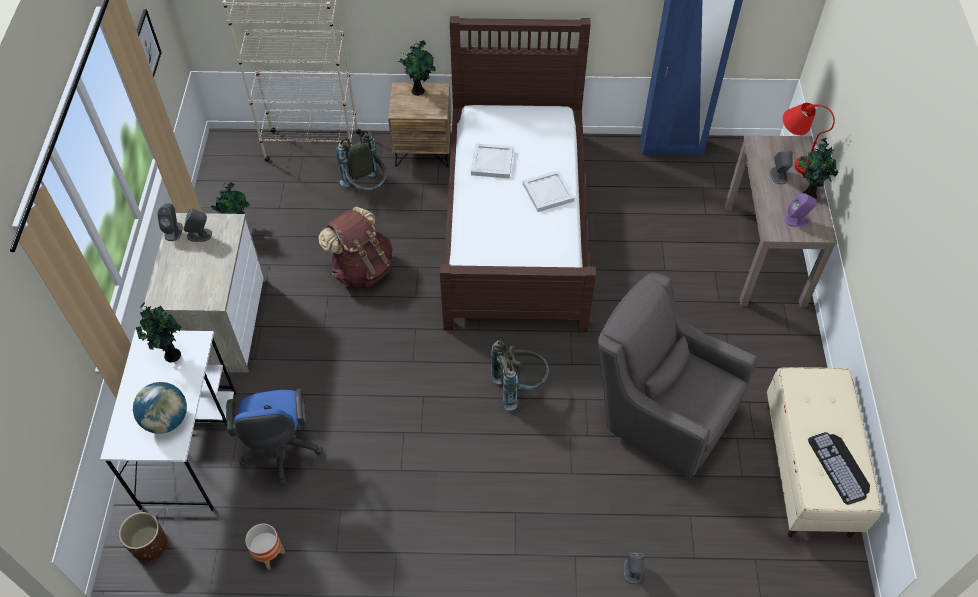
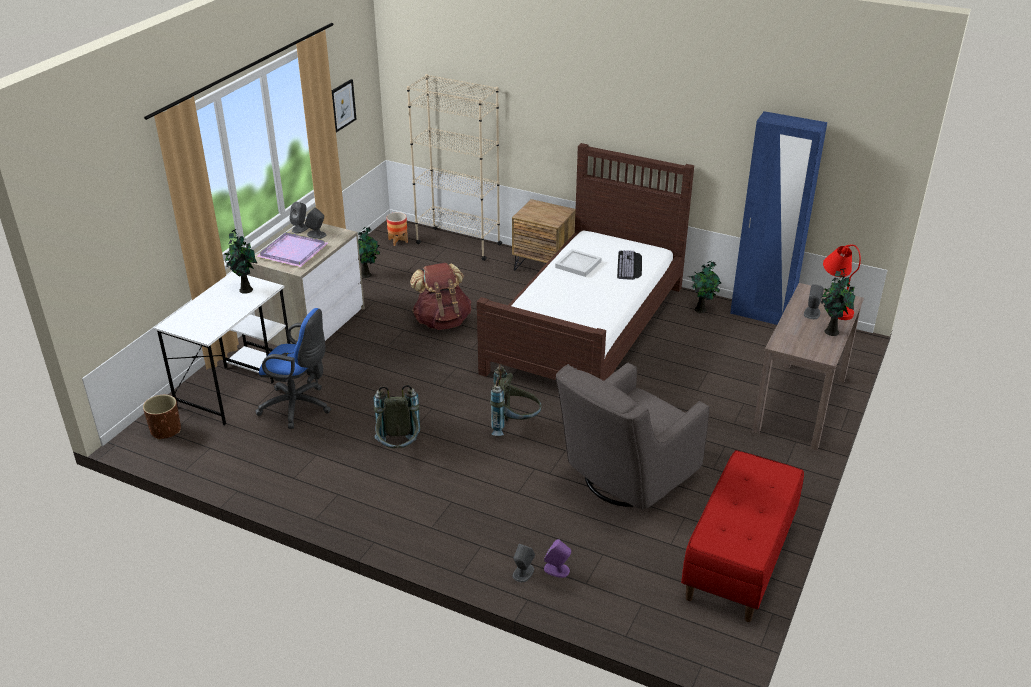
camera: 25 degrees right, 20 degrees down
(167, 420) = (213, 321): globe -> none
(188, 274) = (291, 252): none -> purple tray
(269, 554) = (243, 463): planter -> planter (398, 241)
(280, 451) = (299, 407): blue office chair -> blue office chair turned 90 degrees counterclockwise
(367, 188) = (482, 277): grey backpack -> grey backpack (399, 449)
(419, 90) = (548, 207): potted plant -> potted plant (701, 309)
(548, 192) = (611, 292): white tray -> none
(660, 414) = (624, 479): grey armchair -> grey armchair turned 105 degrees counterclockwise
(797, 220) = (807, 343): purple speaker -> purple speaker (557, 570)
(809, 469) = (739, 560): beige bench -> red bench
(841, 467) = (745, 530): keyboard -> keyboard (630, 265)

